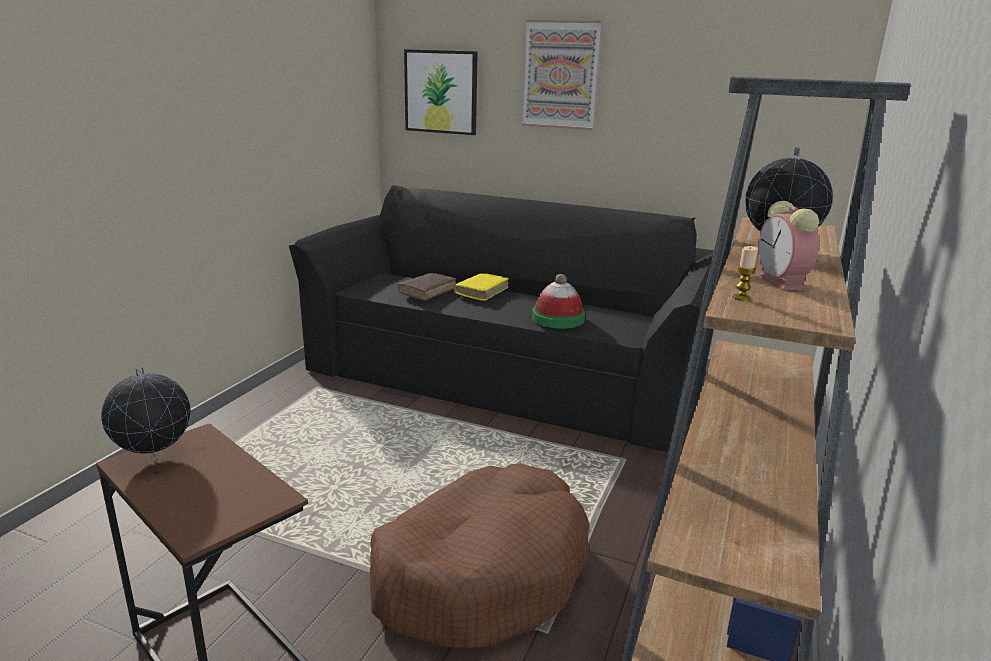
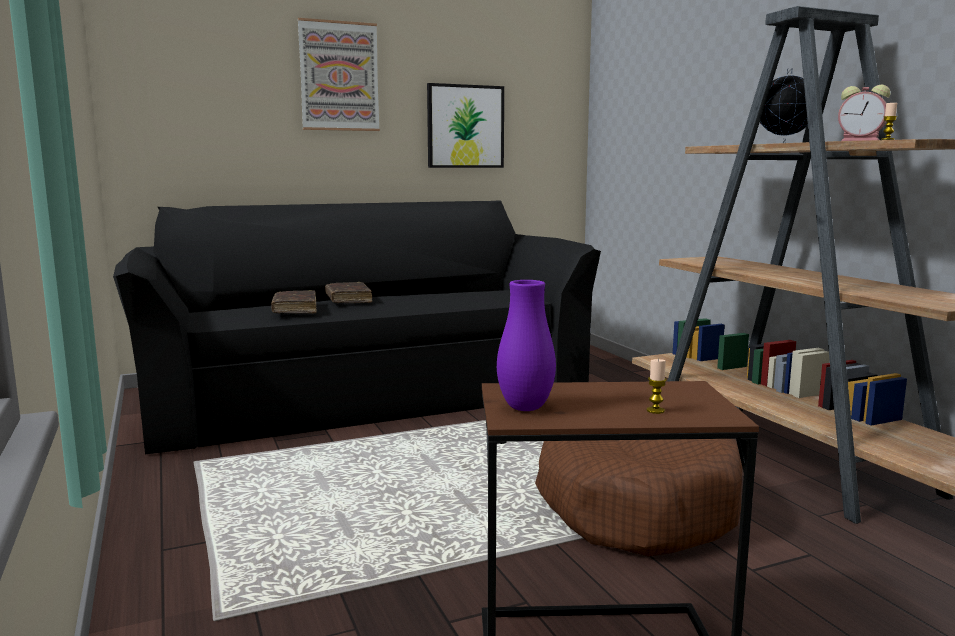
camera: 45 degrees left, 10 degrees down
(155, 457) = (525, 408): globe -> purple vase
(188, 504) = (655, 410): none -> candle
(441, 92) = (193, 95): picture -> picture (465, 126)
(481, 292) = (348, 300): yellow book -> brown book
(558, 319) = (458, 300): hat -> none

